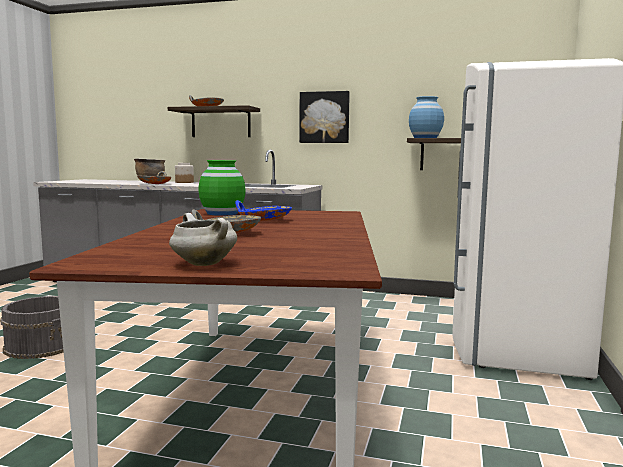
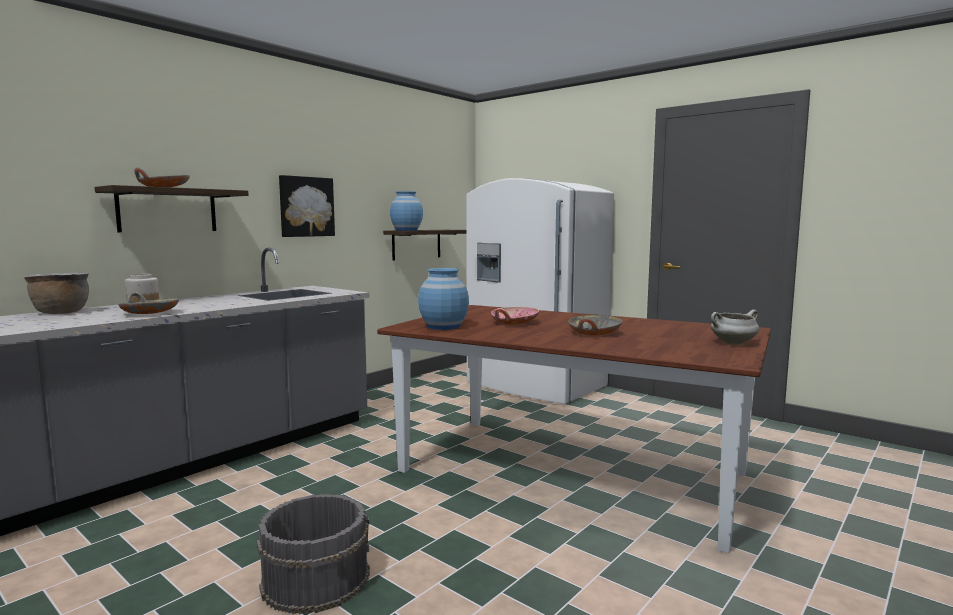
camera: 65 degrees left, 0 degrees up
(222, 213) = (443, 327): green vase -> blue vase
(263, 220) = (514, 323): blue bowl -> pink bowl

